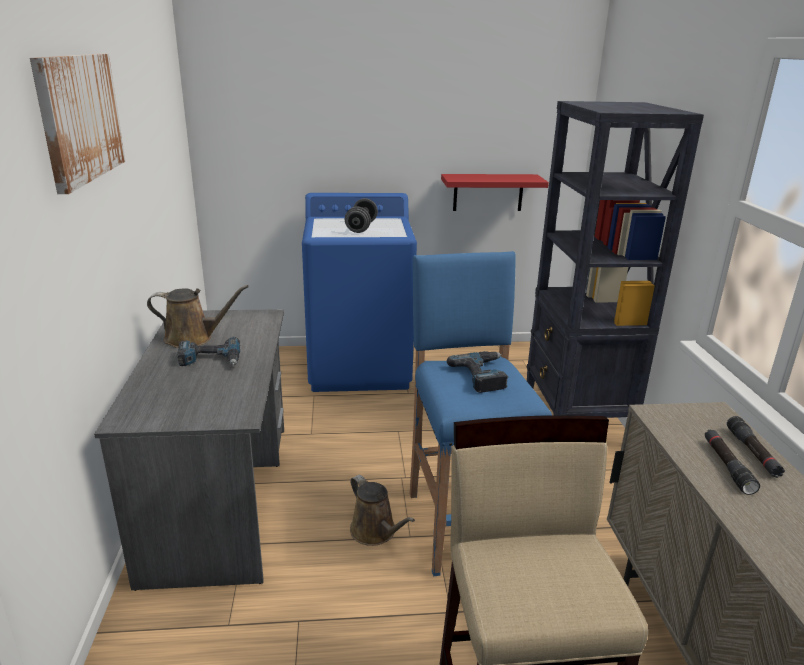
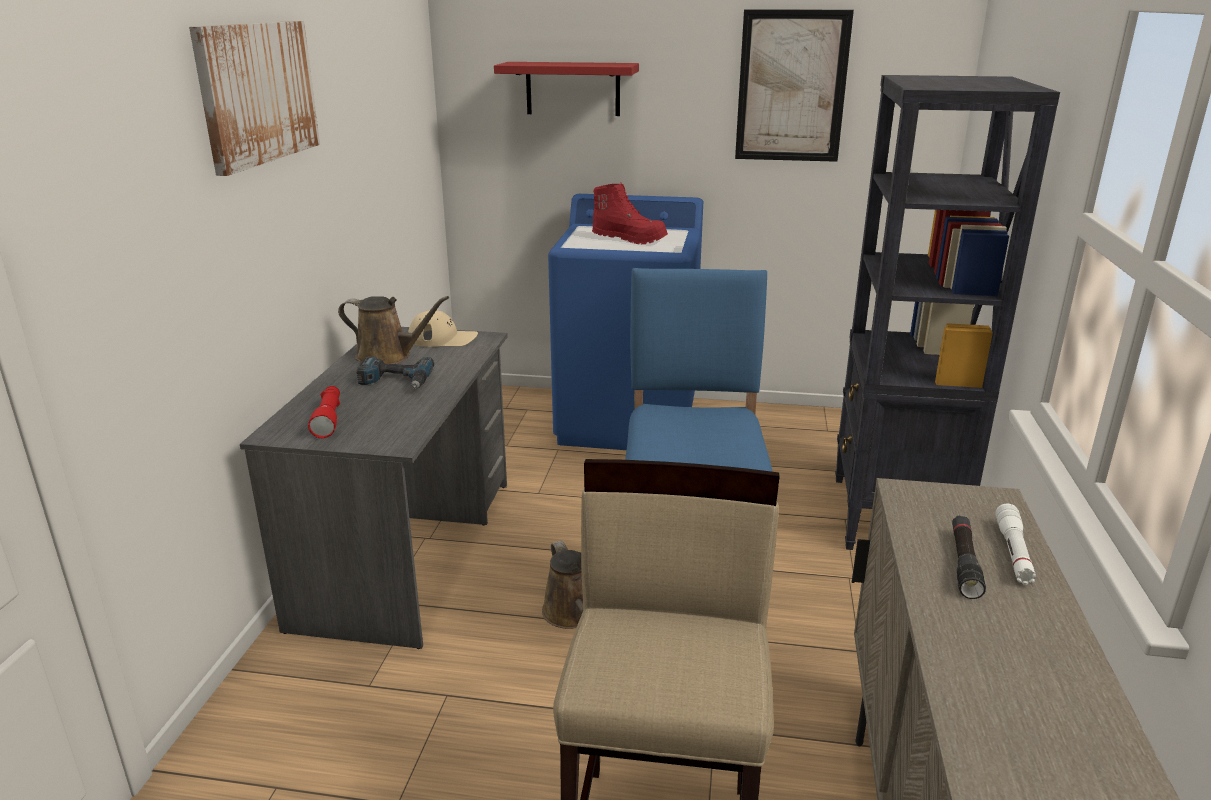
camera: 15 degrees right, 0 degrees up
(167, 401) = (329, 419): none -> red flashlight
(232, 318) = (443, 338): none -> beige cap
(361, 227) = (630, 239): grey dumbbell -> red boot
(469, 108) = (791, 87): none -> picture
(484, 375) = (707, 426): power drill -> none
(488, 192) = (815, 200): red shelf -> red shelf (573, 88)
(752, 453) = (1013, 552): black flashlight -> white flashlight

